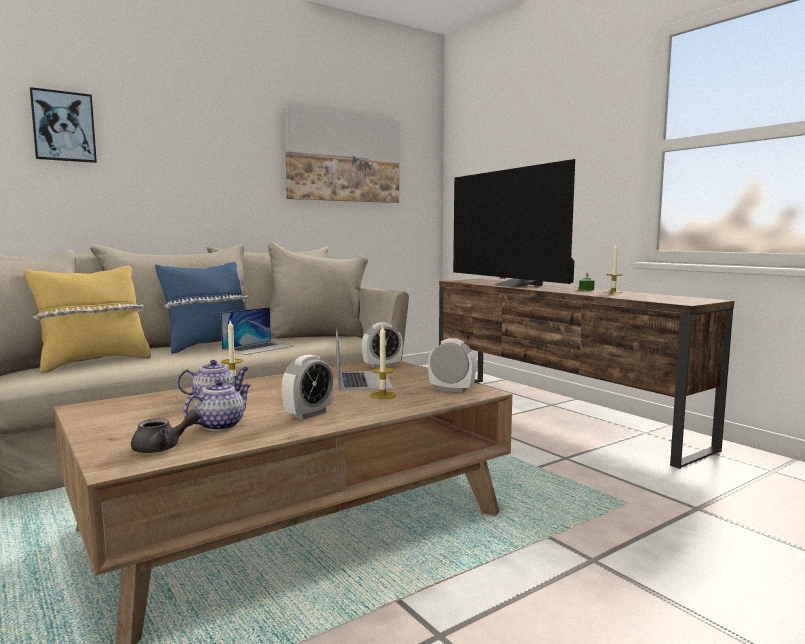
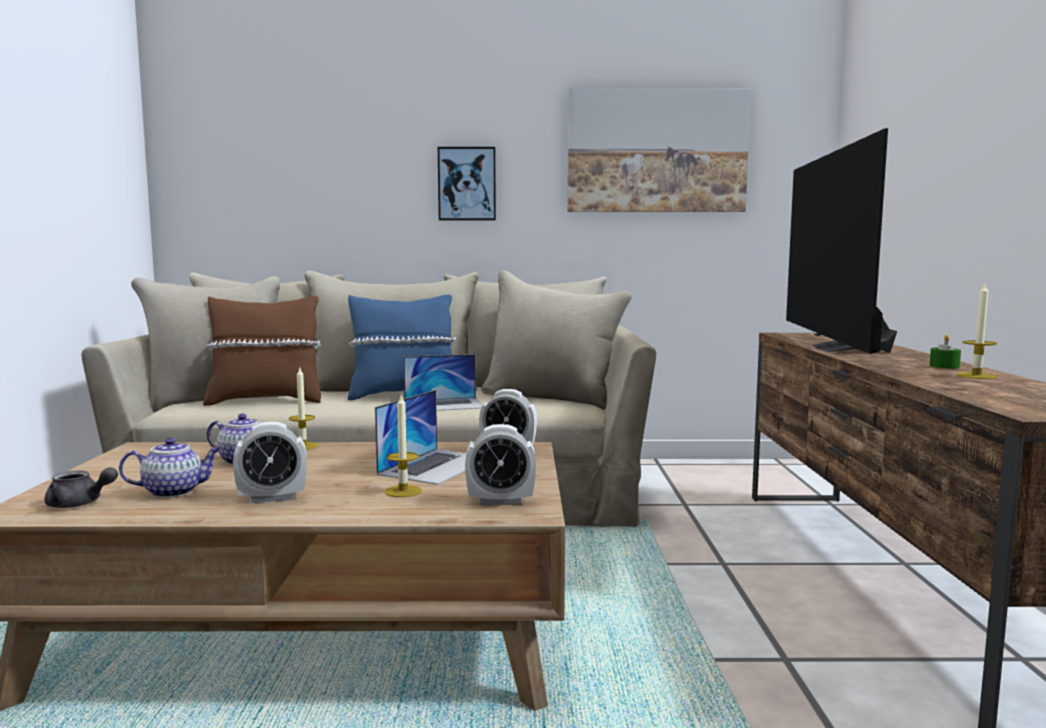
camera: 35 degrees right, 0 degrees up
(63, 126) = (310, 142): picture -> picture (467, 184)
(93, 363) = (265, 401): yellow pillow -> brown pillow
(451, 389) = (500, 501): alarm clock -> alarm clock turned 120 degrees clockwise

